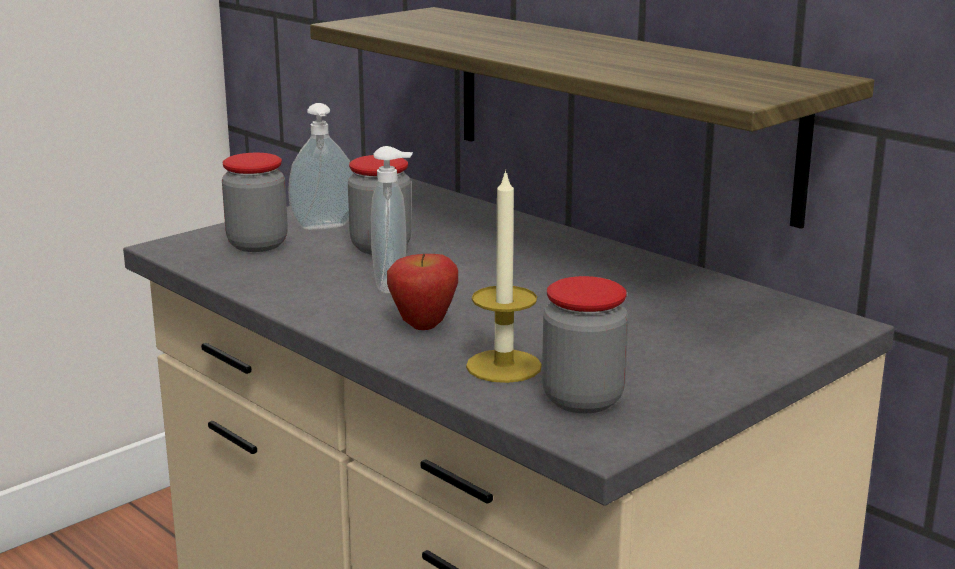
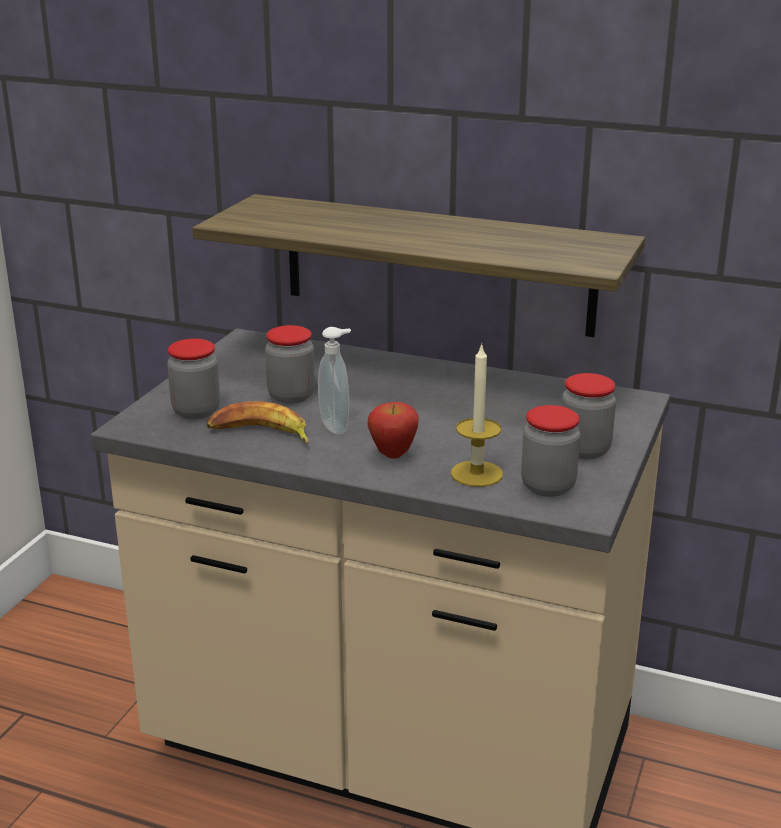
camera: 25 degrees left, 5 degrees up
(296, 278) = (260, 434): none -> banana
(324, 227) = (229, 386): soap dispenser -> none
(686, 368) = (584, 450): none -> jar

